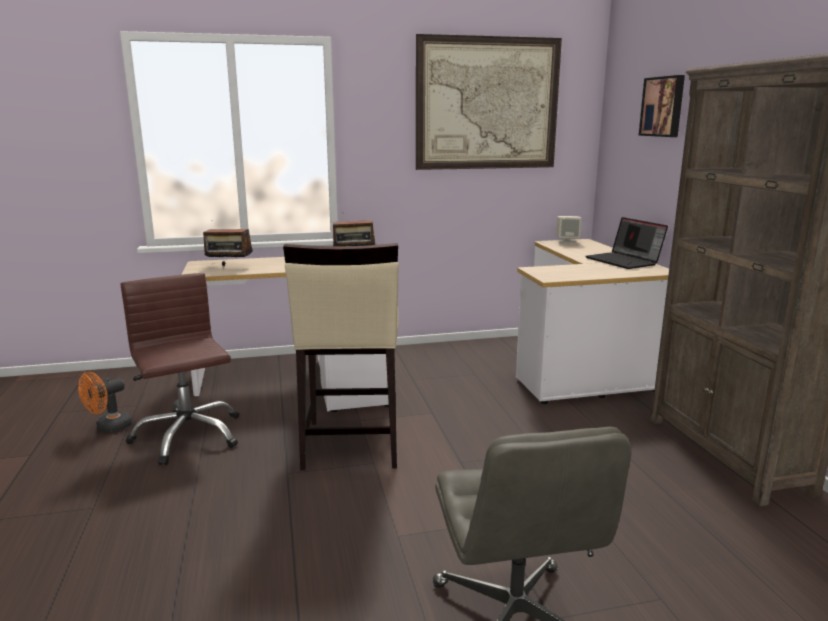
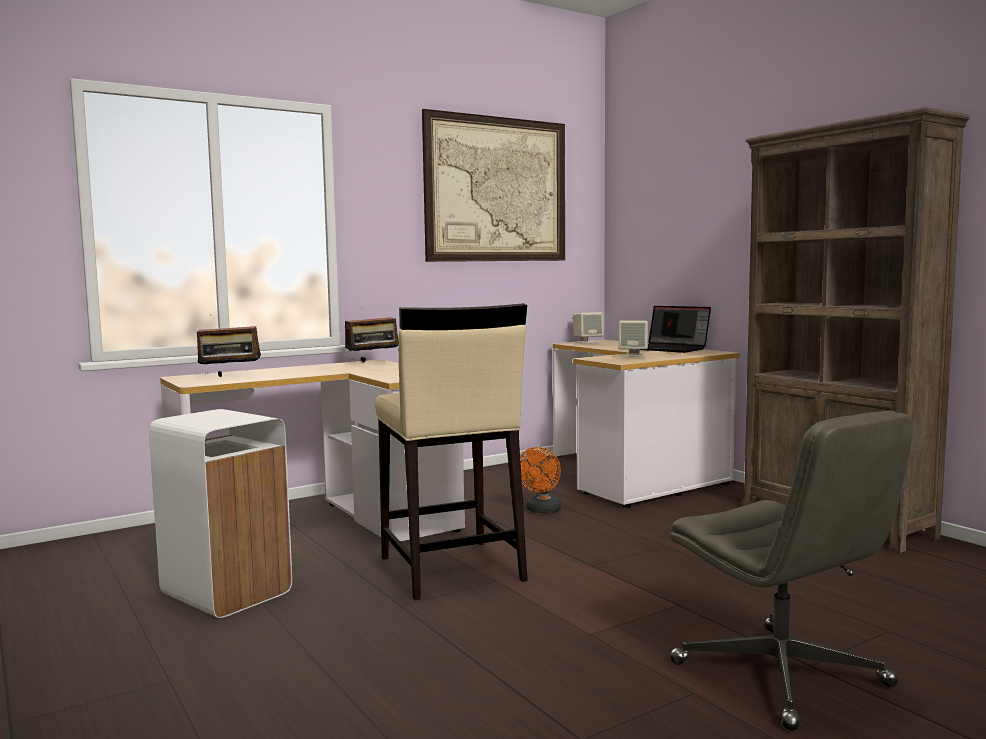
camera: 20 degrees left, 10 degrees down
(109, 428) = (98, 602): orange fan -> orange fan (542, 510)
(187, 436) = (227, 593): brown office chair -> white trash can
(575, 269) = (633, 355): none -> beige speaker
(663, 106) = (688, 188): picture -> none

